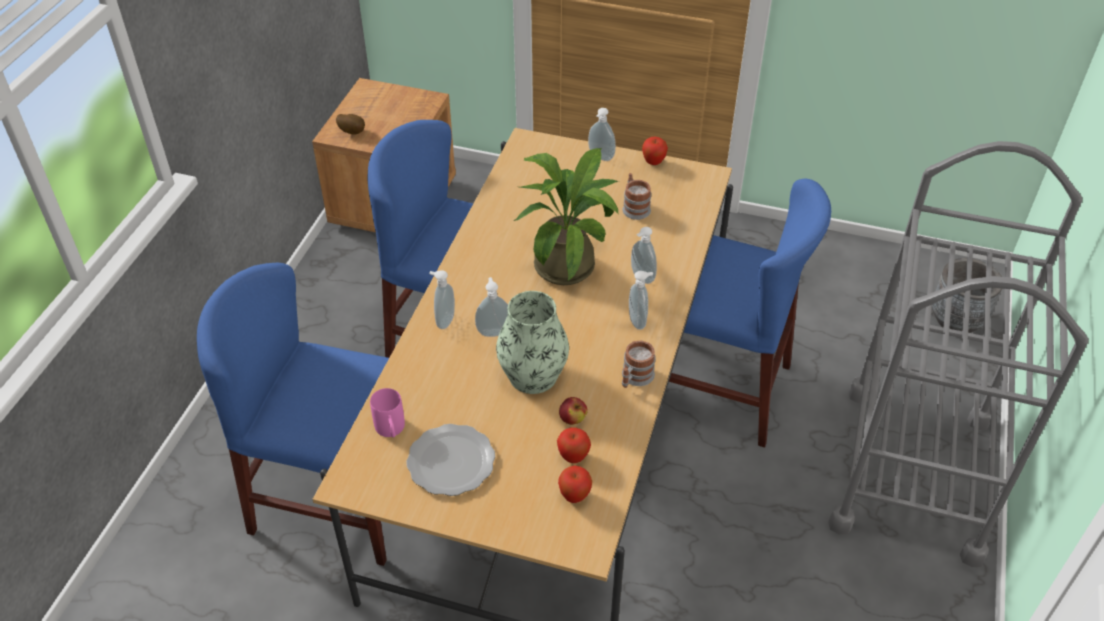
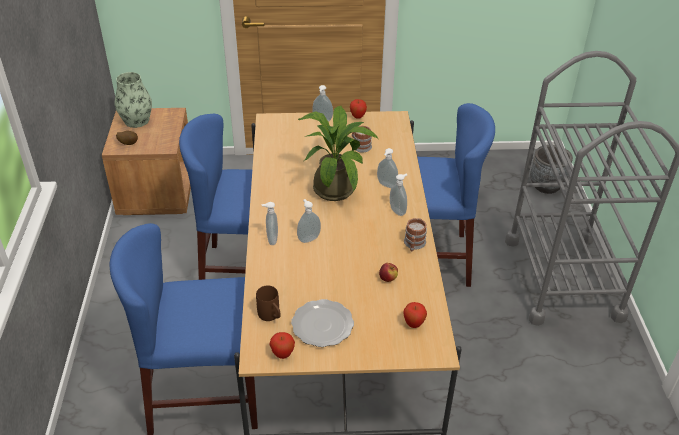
camera: 20 degrees left, 5 degrees down
(391, 431) = (271, 316): pink mug -> brown mug
(533, 375) = (348, 259): vase -> vase (136, 120)
(573, 457) = (400, 301): apple -> apple (282, 354)

